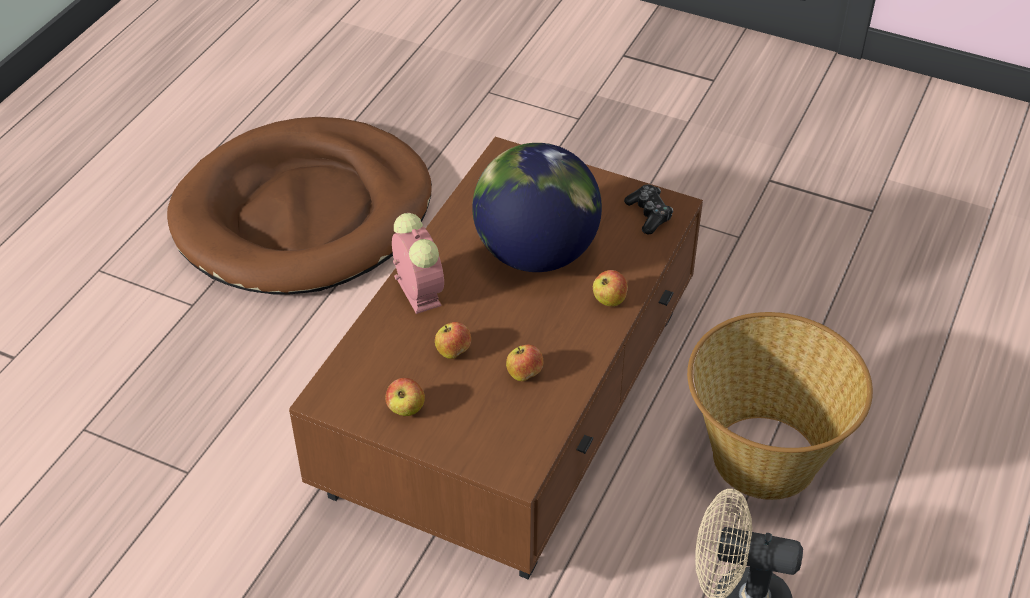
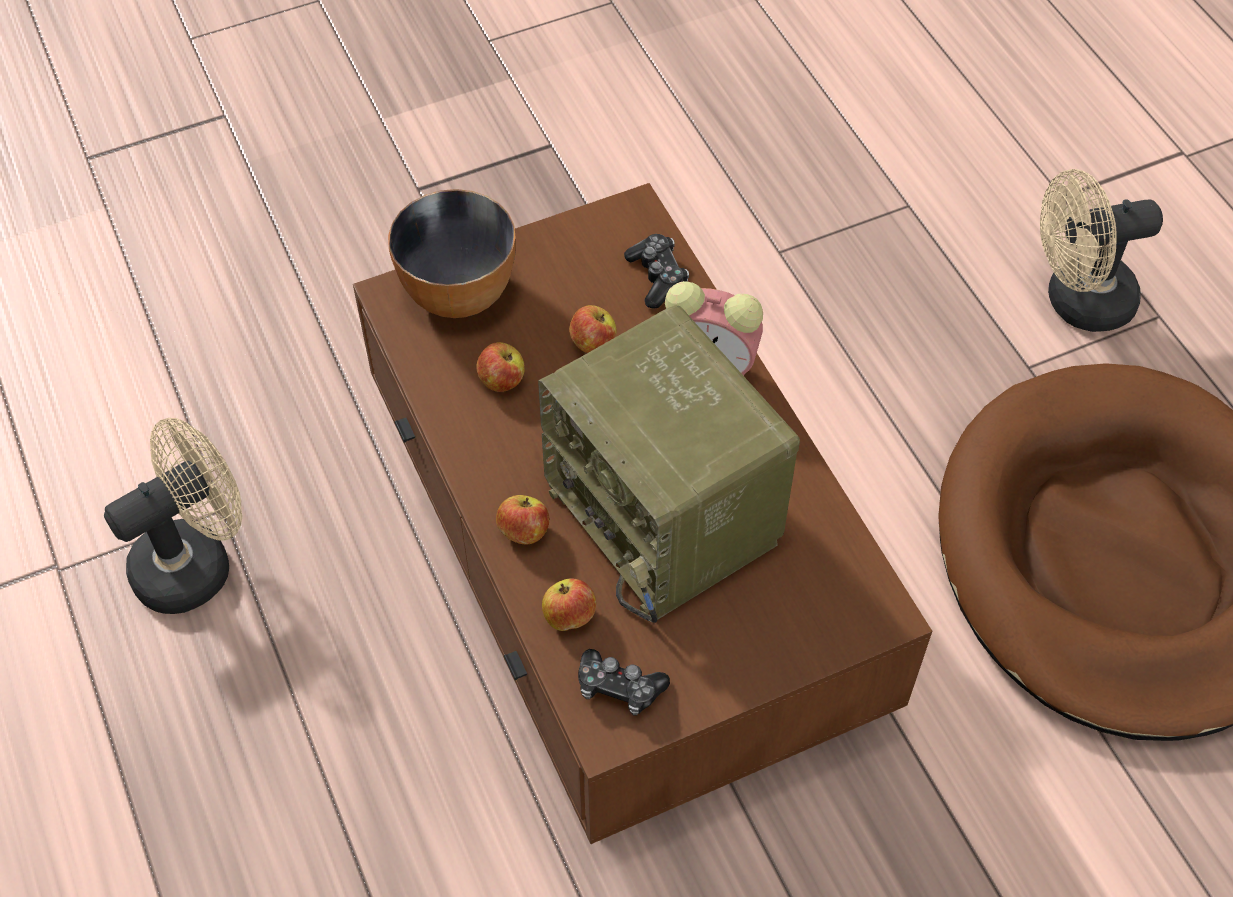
camera: 130 degrees right, 10 degrees up
(116, 308) = (1076, 302): none -> beige fan
(370, 354) = (657, 277): none -> game controller
(406, 409) = (557, 262): apple -> apple (569, 616)
(481, 441) = (457, 293): none -> bowl
(536, 253) = (667, 516): globe -> radio
(762, 458) = (312, 740): basket -> none

